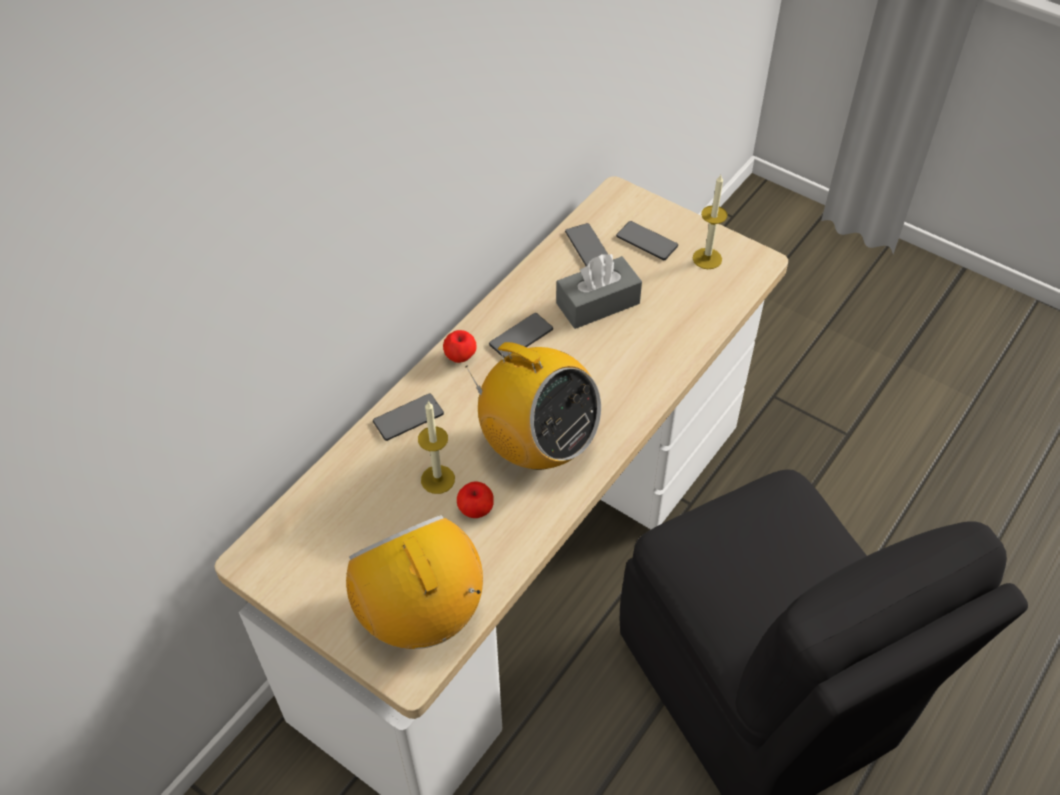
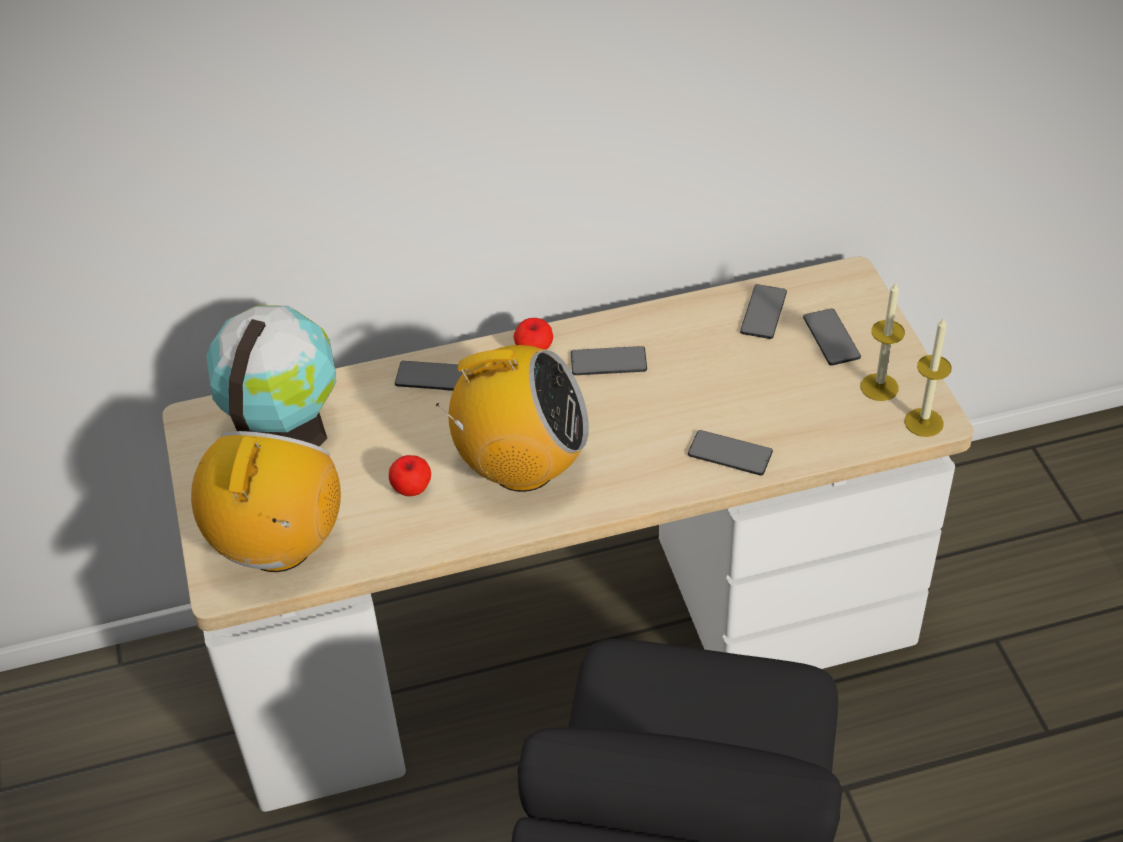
camera: 40 degrees right, 5 degrees down
(334, 525) = (284, 430): none -> globe
(438, 479) = (406, 444): candle -> candle (923, 422)
(537, 446) = (522, 467): radio -> radio turned 75 degrees counterclockwise
(598, 303) = (716, 371): grey tissue box -> none
(662, 355) = (730, 454): none -> phone

